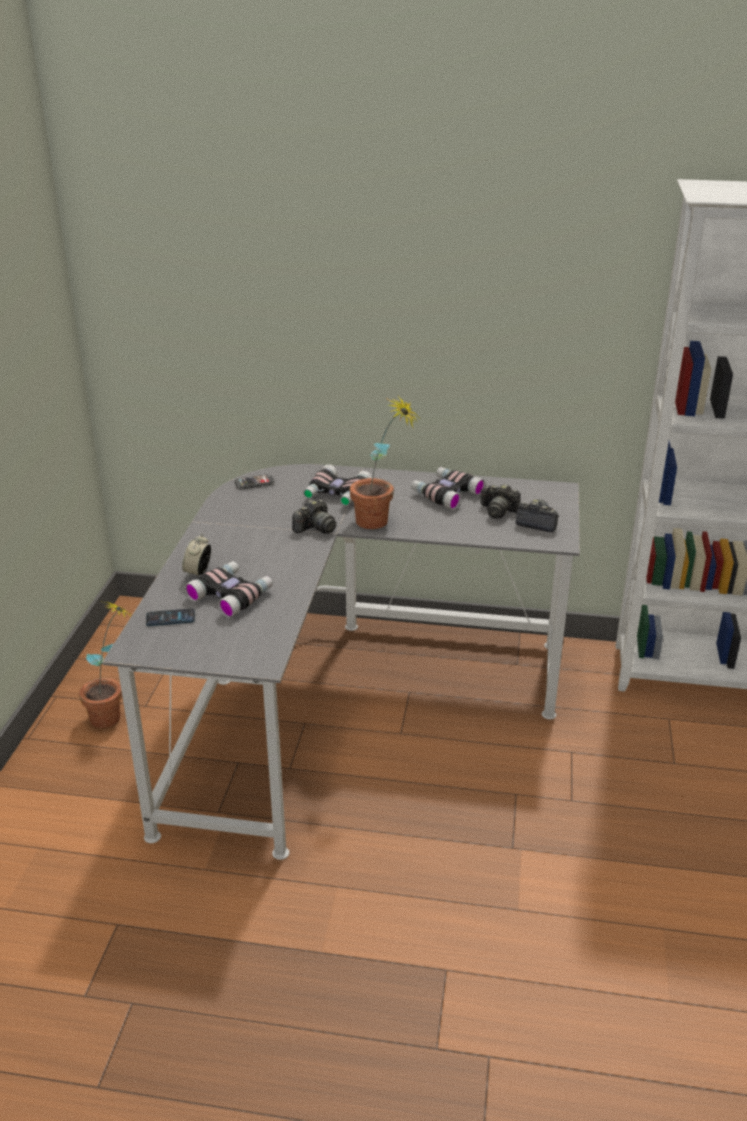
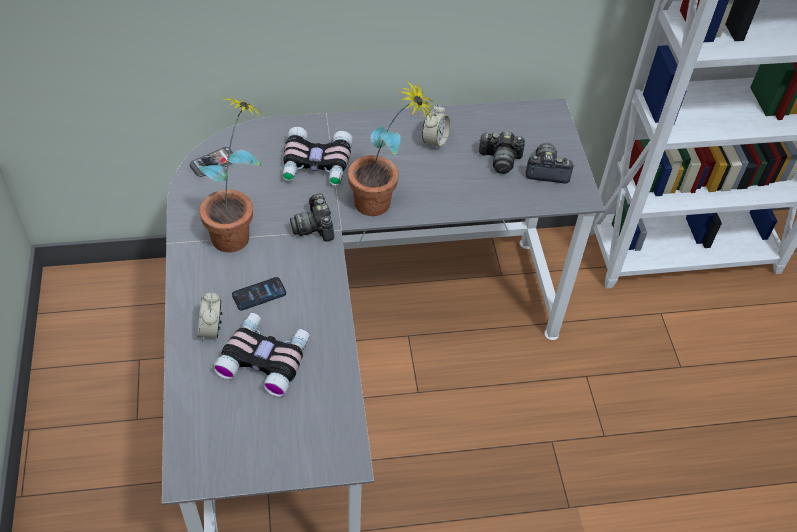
camera: 20 degrees left, 20 degrees up
(114, 714) = (106, 439): potted plant -> potted plant (238, 230)
(170, 618) = (211, 413): phone -> phone (259, 294)
(315, 528) = (315, 227): camera -> camera turned 135 degrees clockwise
(446, 493) = (435, 141): binoculars -> alarm clock

